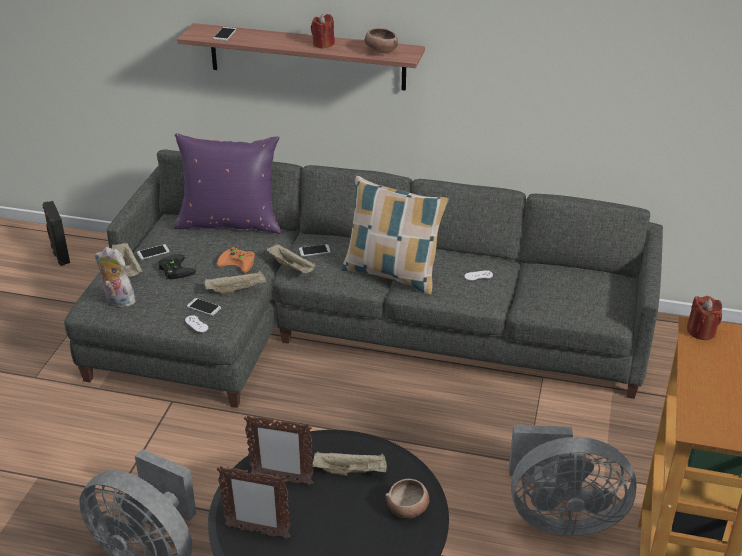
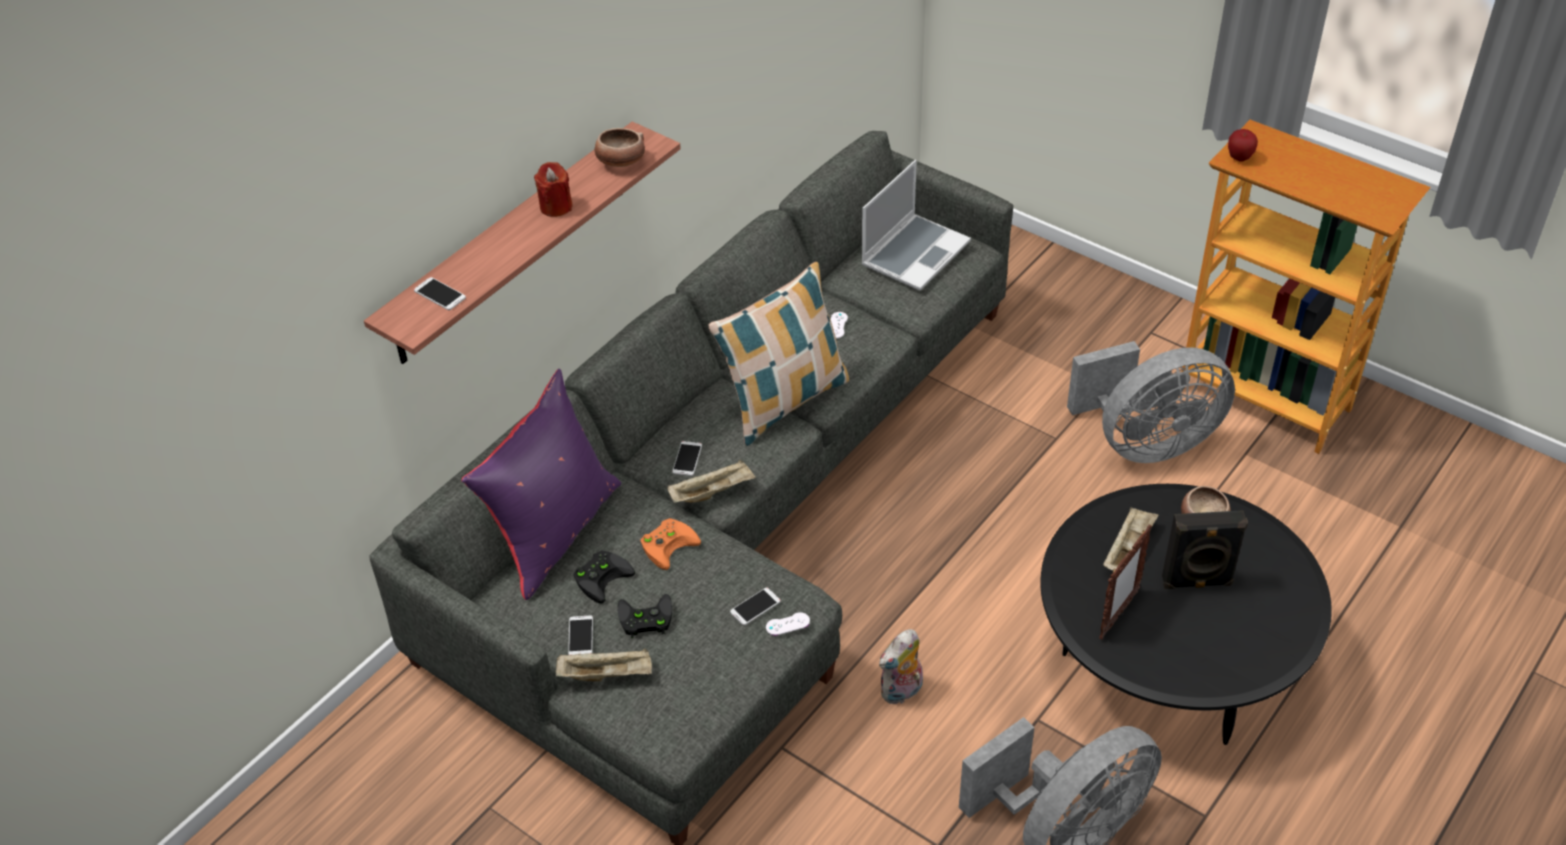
camera: 65 degrees left, 10 degrees up
(59, 255) = (313, 827): black speaker -> black speaker (1197, 582)
(117, 301) = (683, 703): plush toy -> plush toy (902, 692)
(201, 246) = (602, 576): none -> black game controller
(237, 289) = (734, 562): beige tray -> none
(257, 532) = (1196, 658): picture frame -> none
(560, 517) = (1146, 443): grey fan -> grey fan turned 45 degrees clockwise
(582, 290) = (915, 253): none -> laptop
(701, 331) = (1239, 158): red candle -> apple

